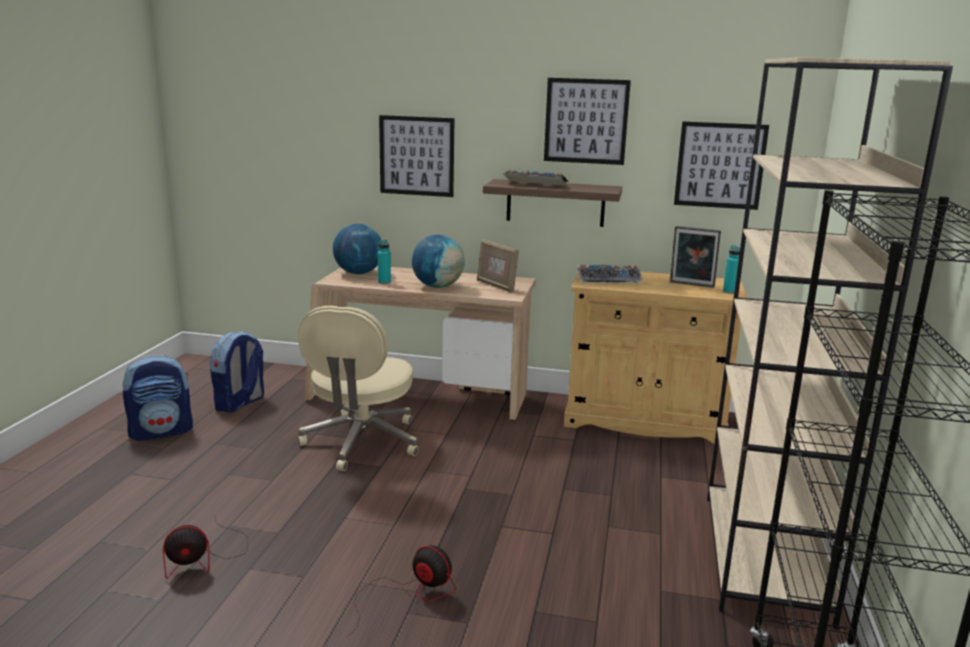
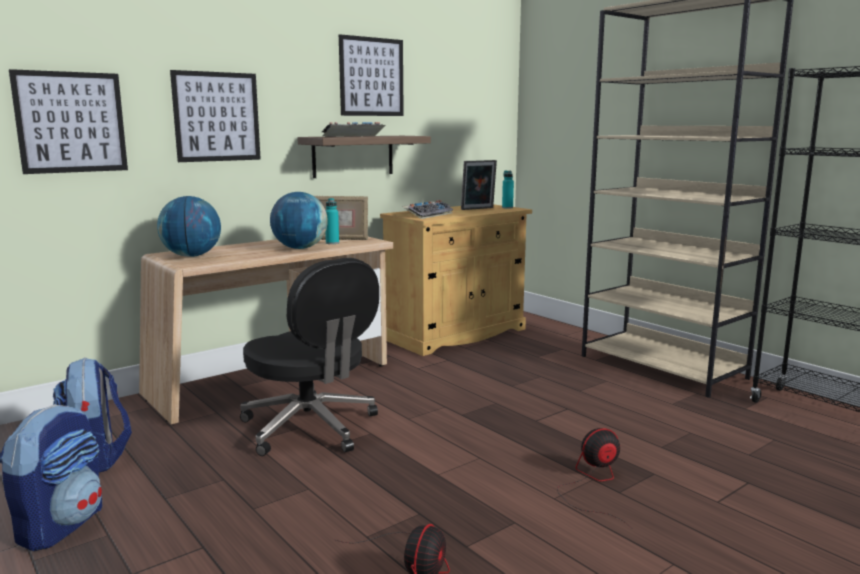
camera: 50 degrees left, 5 degrees down
(361, 442) = (311, 428): beige office chair -> black office chair
(384, 282) = (244, 255): turquoise bottle -> turquoise bottle (332, 243)
(720, 165) = (464, 113): picture -> picture (71, 122)

